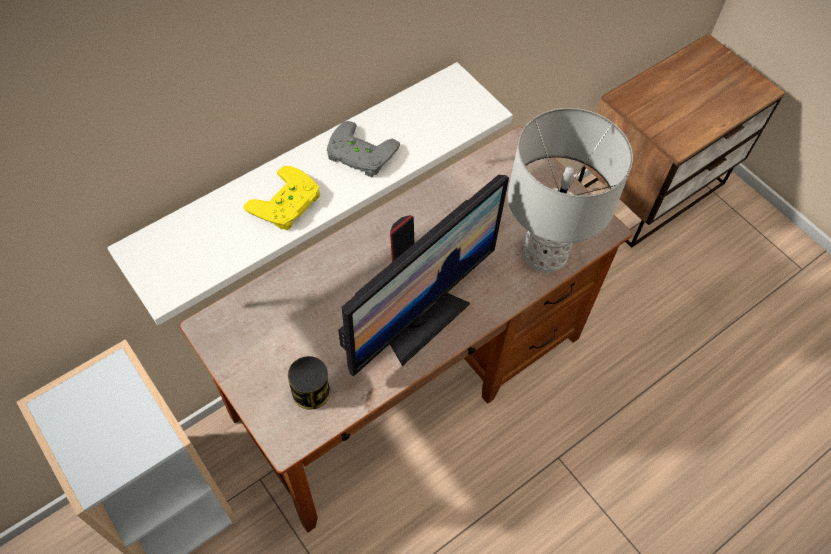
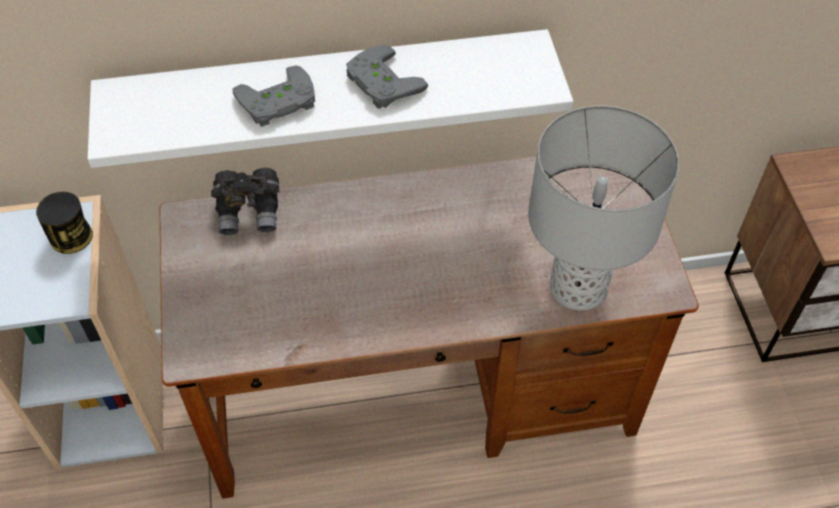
camera: 30 degrees right, 5 degrees down
(260, 299) = (250, 211): none -> grey binoculars
(288, 204) = (278, 104): yellow game controller -> grey game controller
(311, 391) = (242, 320): can -> can (71, 237)
(418, 318) = (395, 296): monitor -> none

